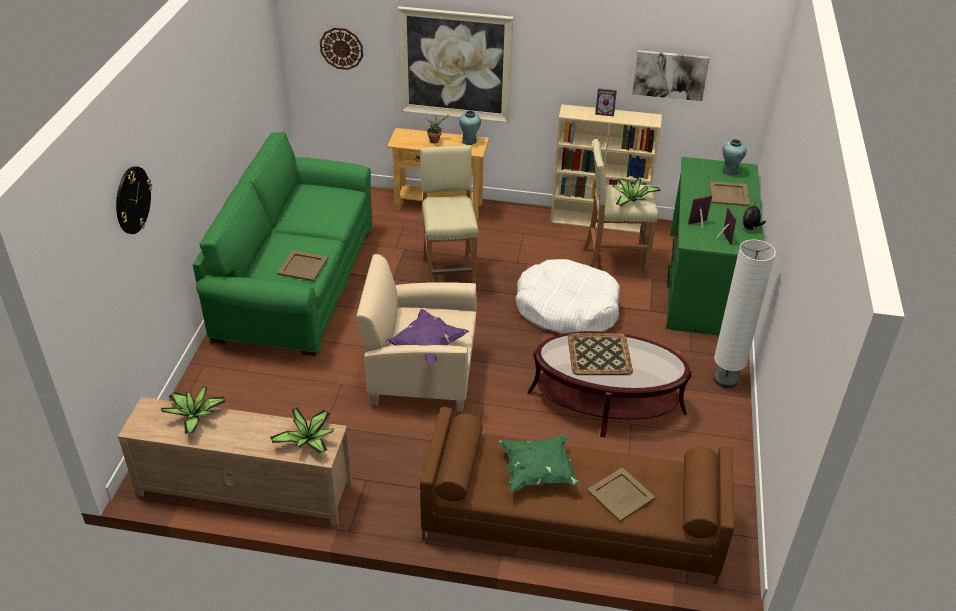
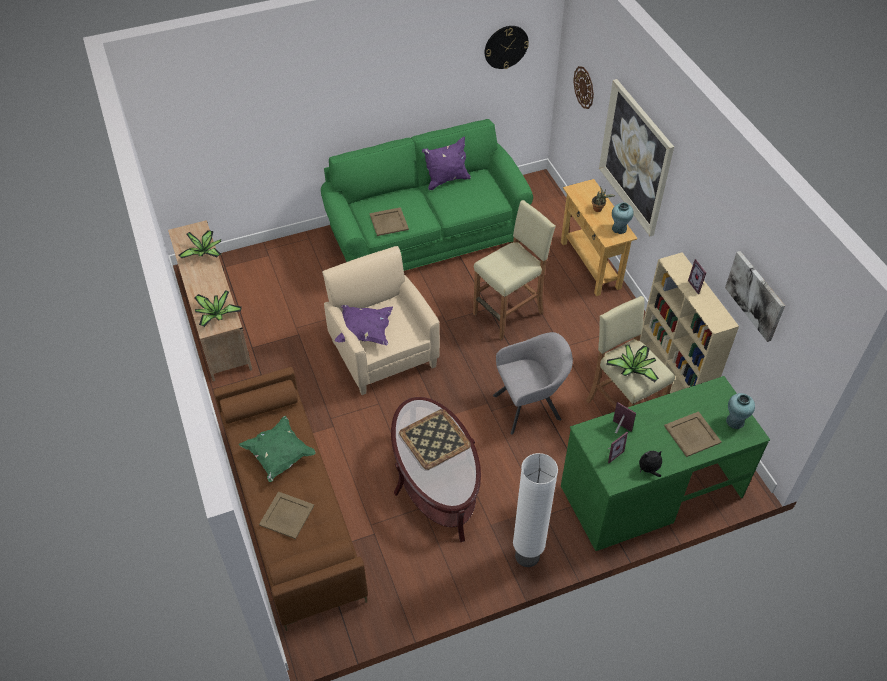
camera: 60 degrees right, 10 degrees up
(132, 200) = (257, 97): wall clock -> wall clock (506, 47)
(287, 209) = (446, 180): none -> purple pillow
(567, 309) = (530, 406): white dog bed -> grey armchair

